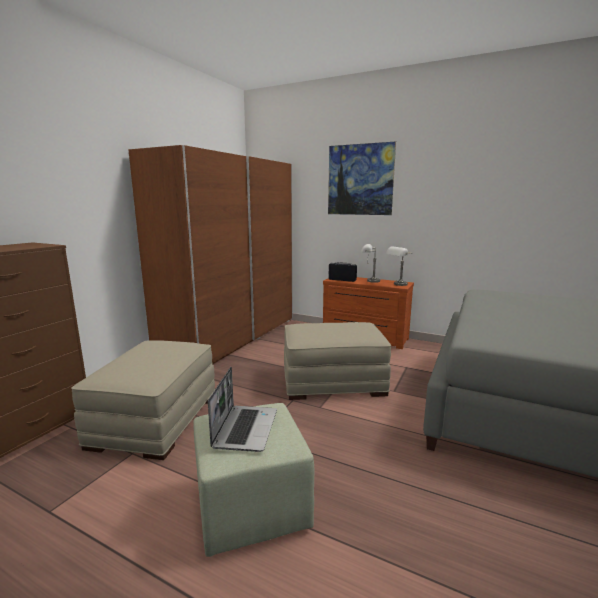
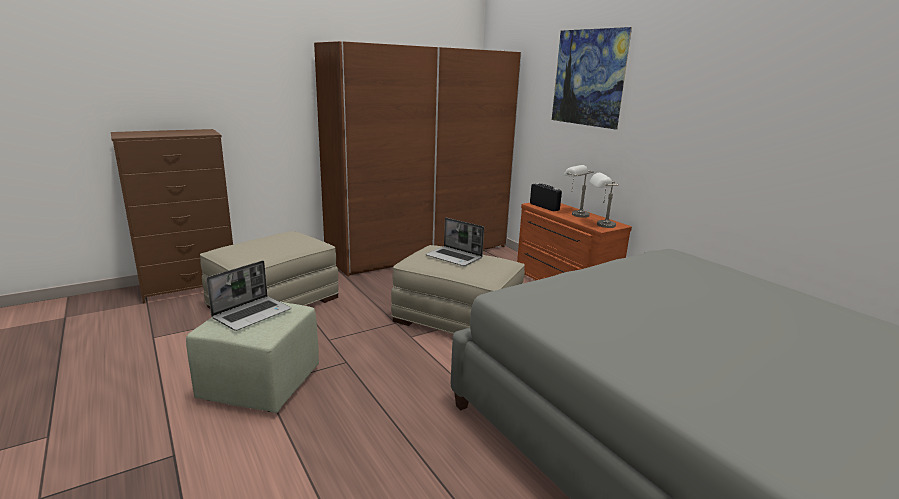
camera: 30 degrees right, 5 degrees up
(328, 329) = (454, 257): none -> laptop

